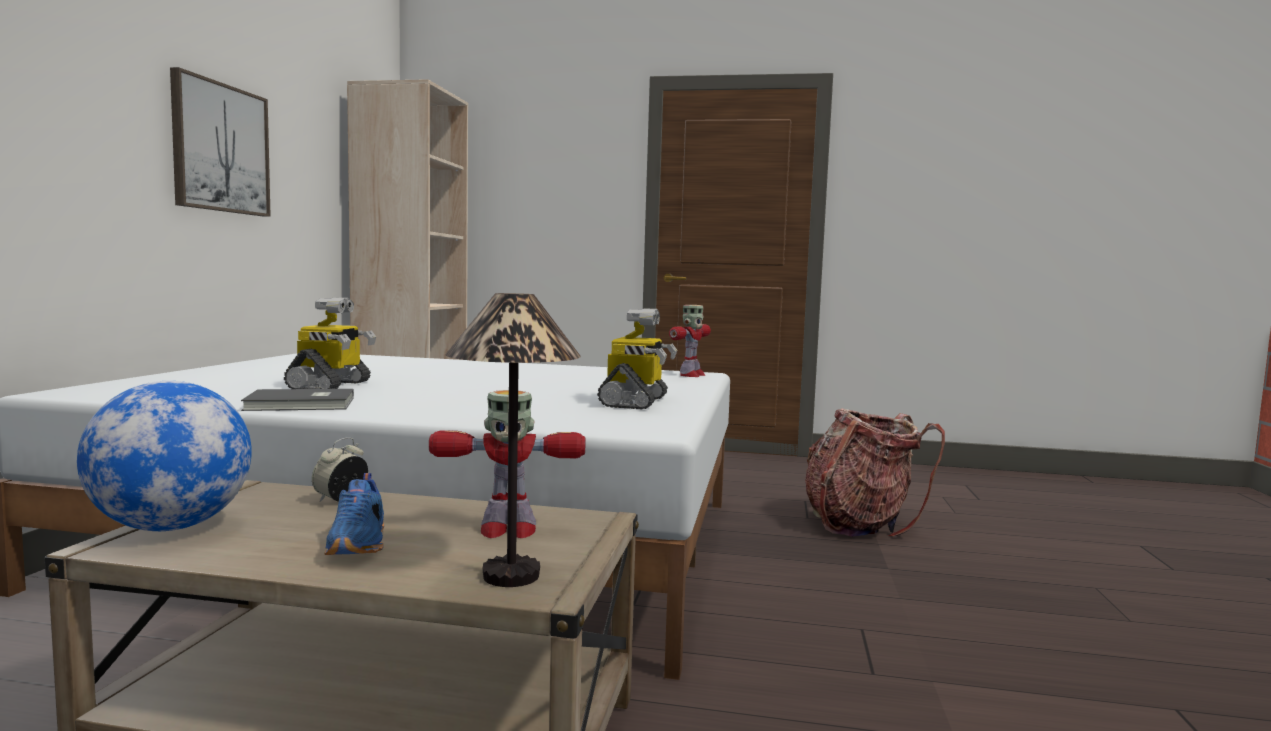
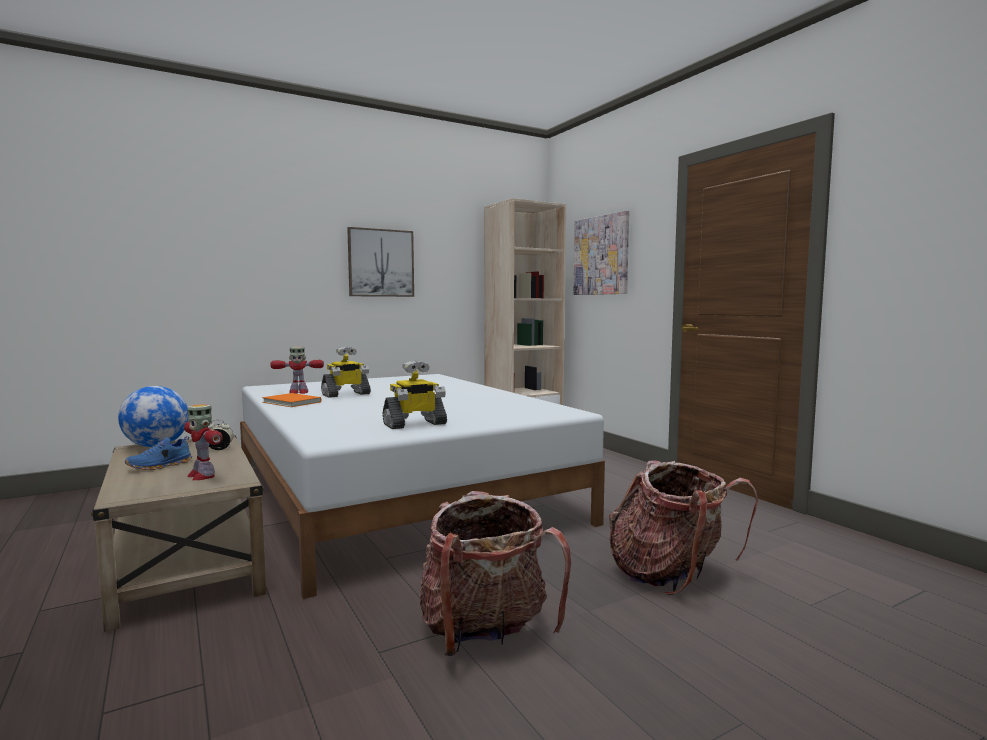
camera: 50 degrees right, 0 degrees up
(302, 404) = (291, 402): grey book -> orange book
(512, 575) = (136, 491): table lamp -> none
(520, 181) = (601, 255): none -> picture
(691, 375) = (559, 412): toy robot -> toy robot (298, 392)
(885, 616) = (485, 633): none -> backpack

